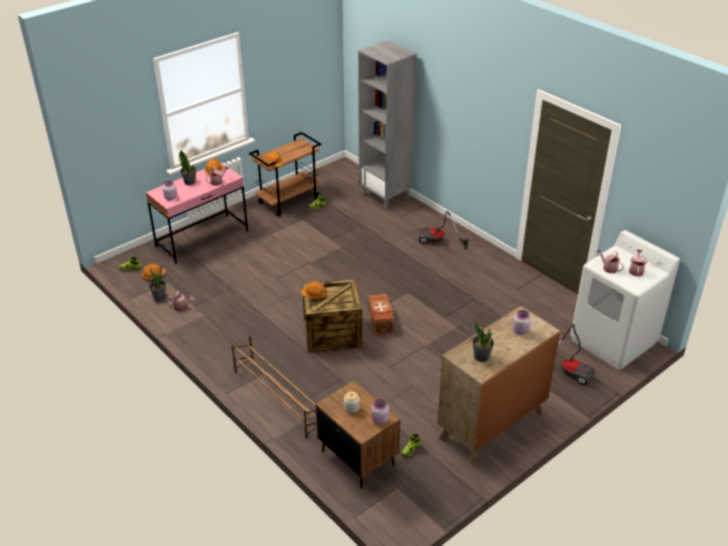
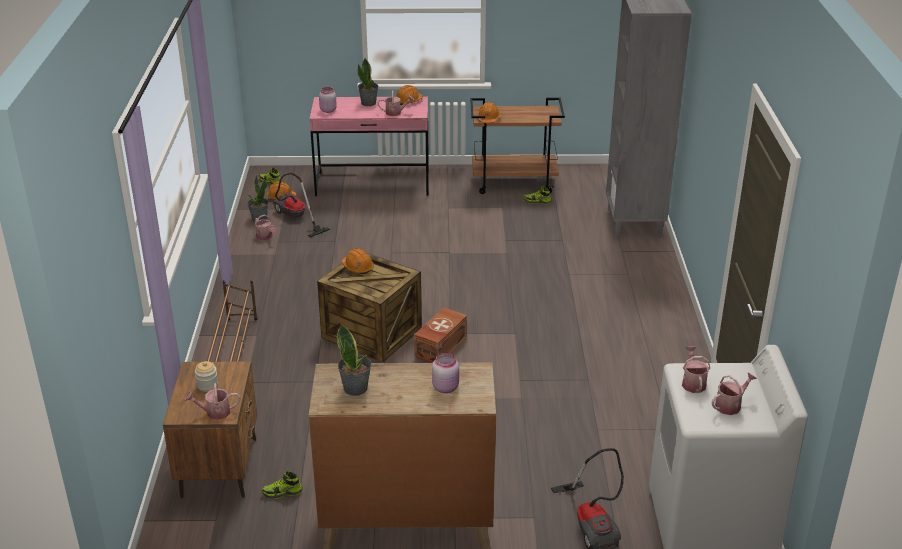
camera: 40 degrees right, 5 degrees down
(379, 420) = (214, 412): pink jar -> watering can
(438, 242) = (630, 298): vacuum cleaner -> vacuum cleaner (295, 218)

